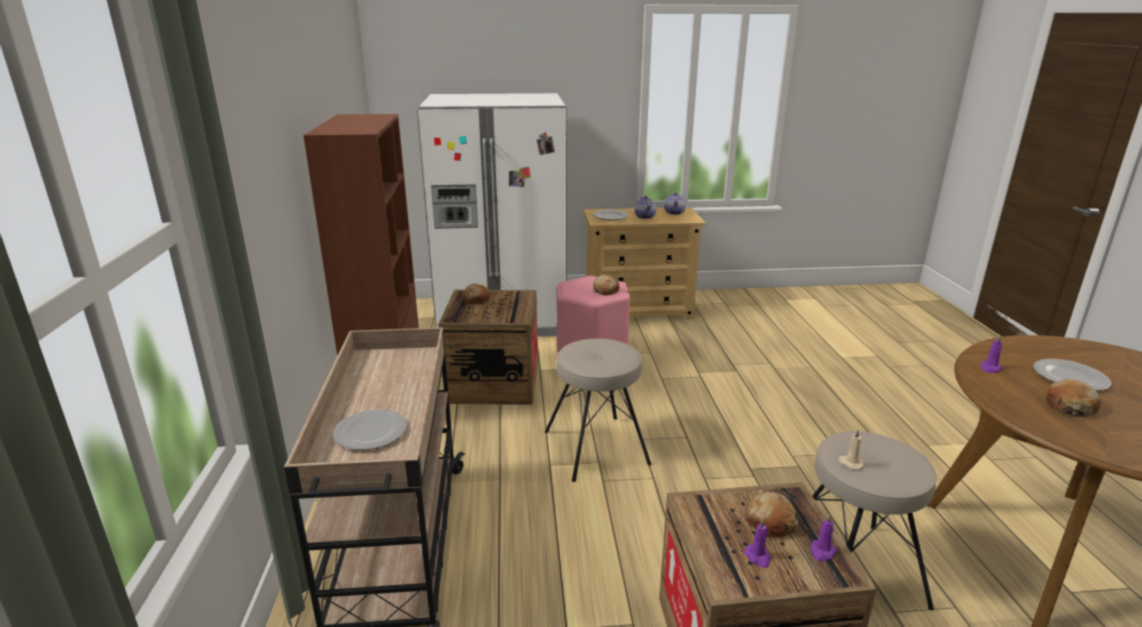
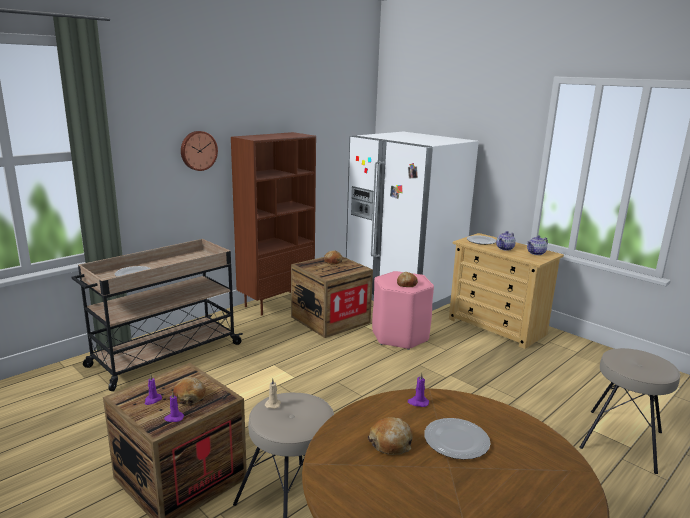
camera: 50 degrees right, 5 degrees down
(278, 171) = (198, 150): none -> wall clock
(597, 447) = (309, 371): beige stool -> beige stool (622, 440)

